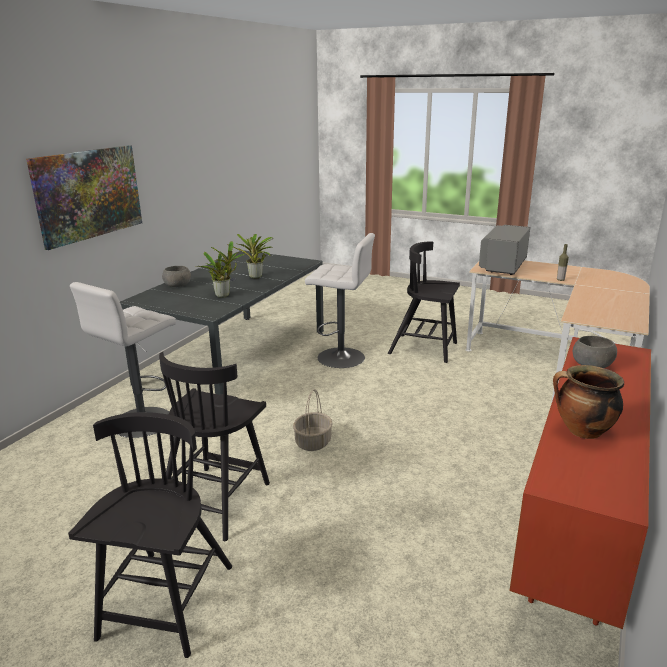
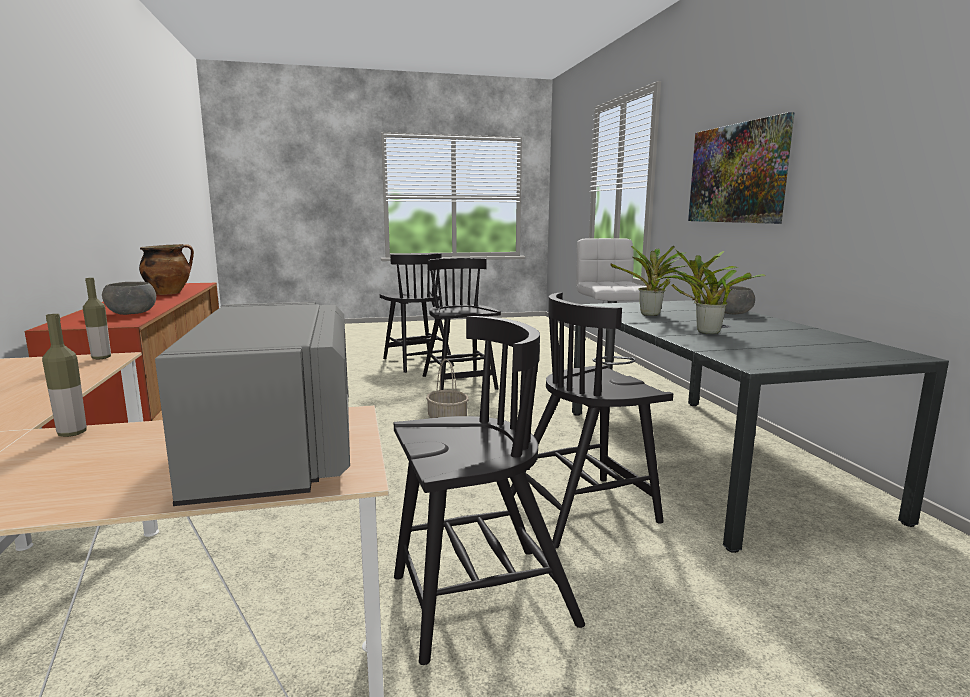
camera: 140 degrees right, 10 degrees down
(341, 358) = (585, 509): white stool -> black chair
(579, 318) = (101, 358): none -> bottle

